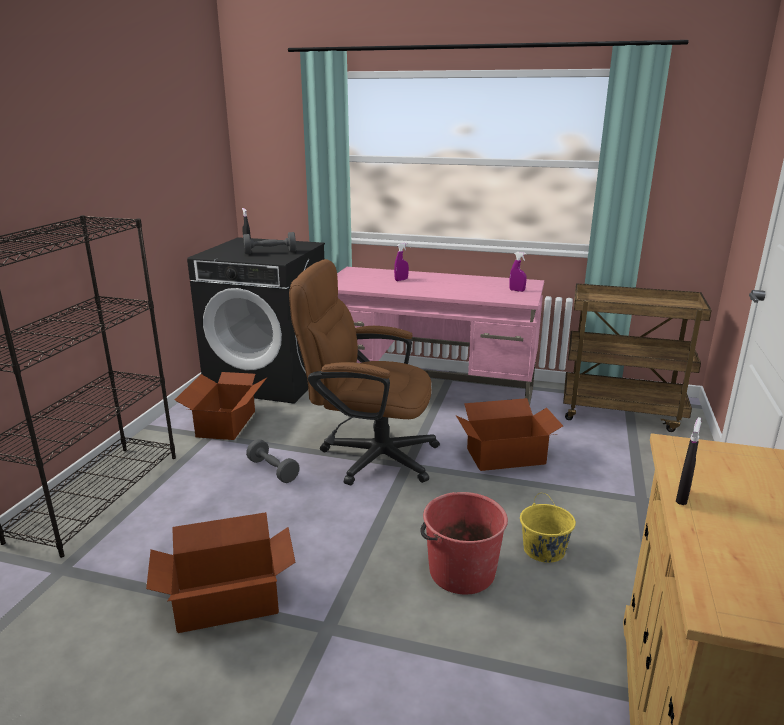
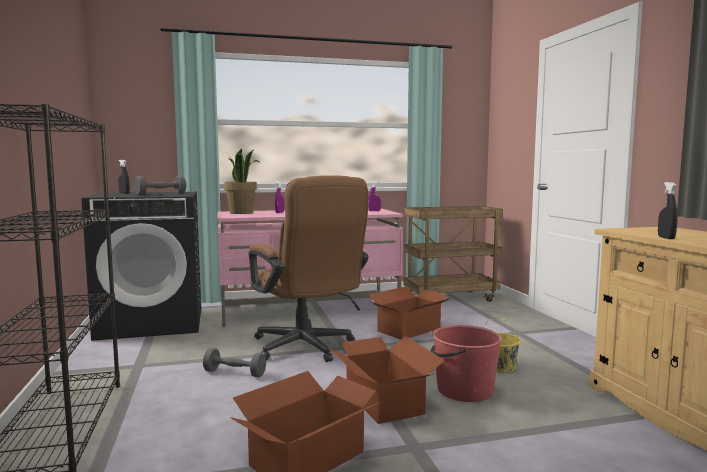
camera: 30 degrees left, 15 degrees down
(225, 424) = (144, 355): cardboard box -> cardboard box (383, 402)
(361, 275) = (242, 213): none -> potted plant
(368, 455) = (307, 349): brown office chair -> brown office chair turned 105 degrees counterclockwise

